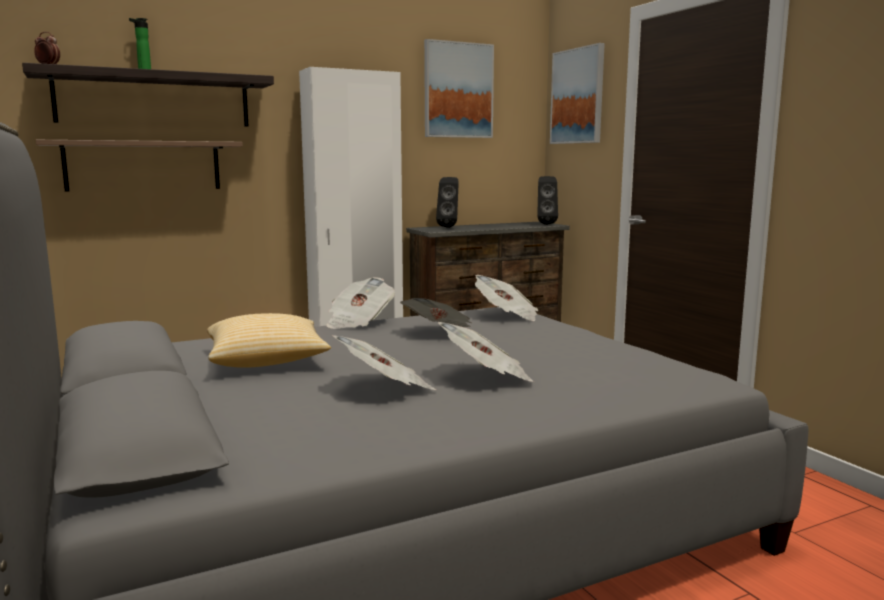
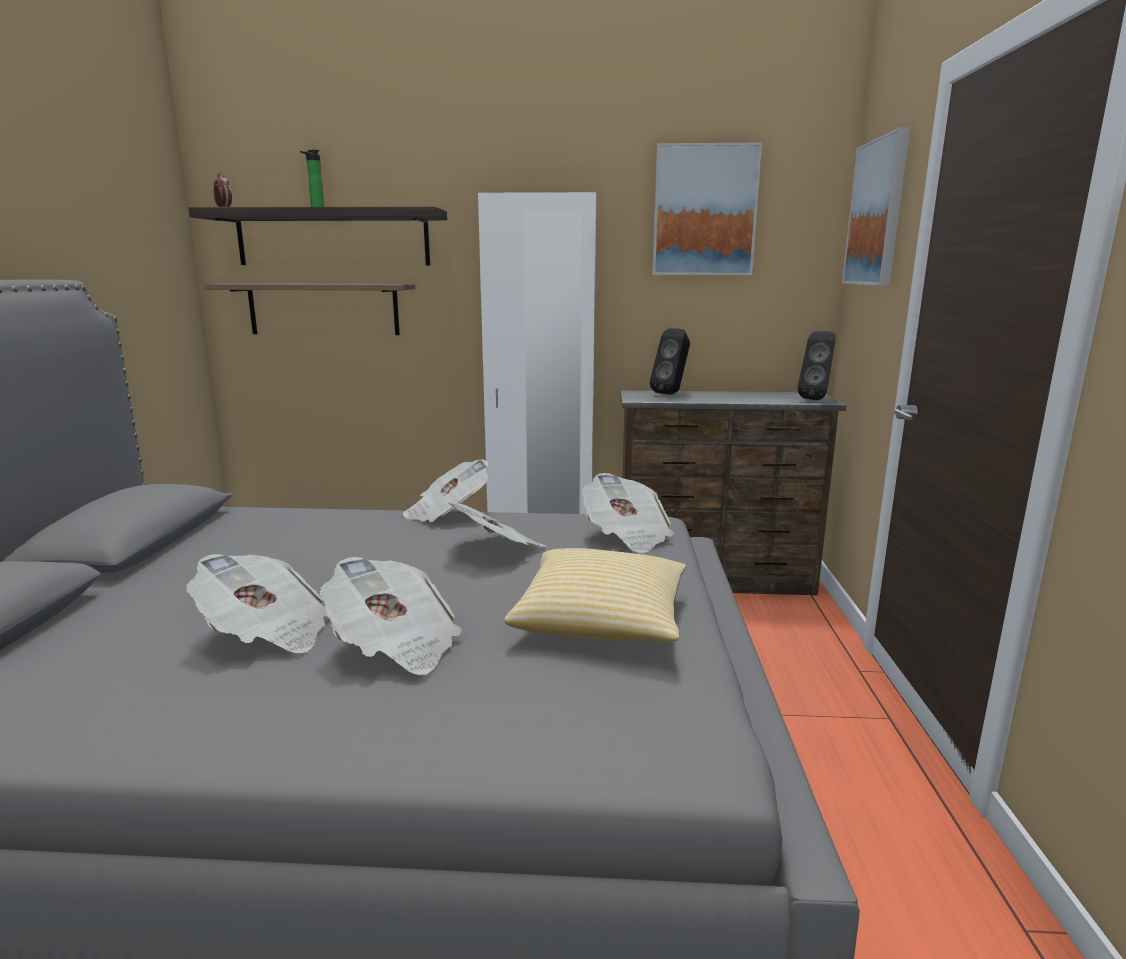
camera: 30 degrees right, 5 degrees up
(267, 361) = (260, 554): pillow -> pillow (601, 622)

